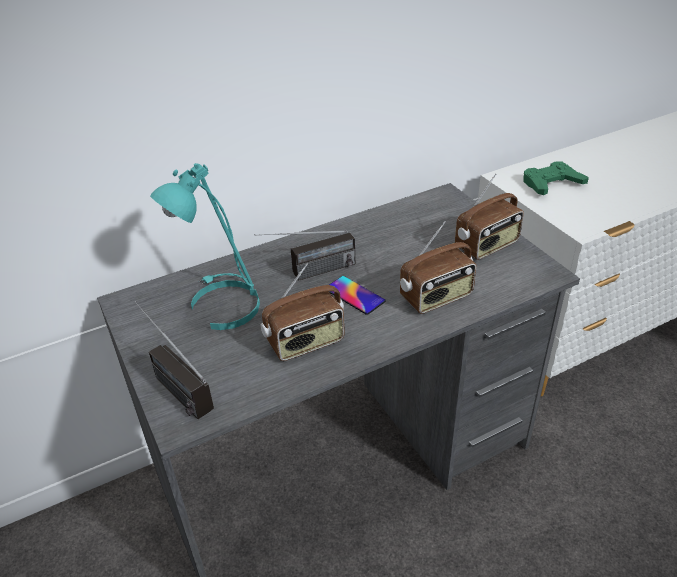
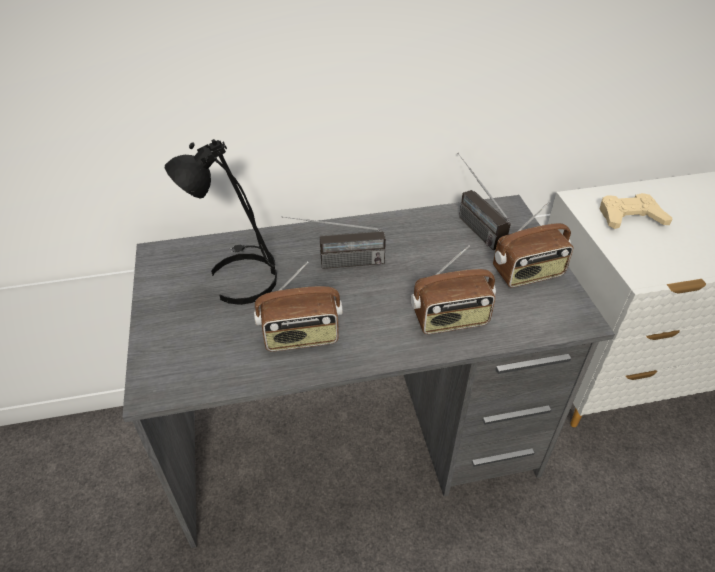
camera: 15 degrees right, 5 degrees up
(171, 384) = (161, 347): radio -> radio (470, 222)
(222, 304) = (241, 277): turquoise table lamp -> black table lamp
(354, 295) = (369, 297): phone -> none
(551, 183) = (630, 217): green game controller -> beige game controller

